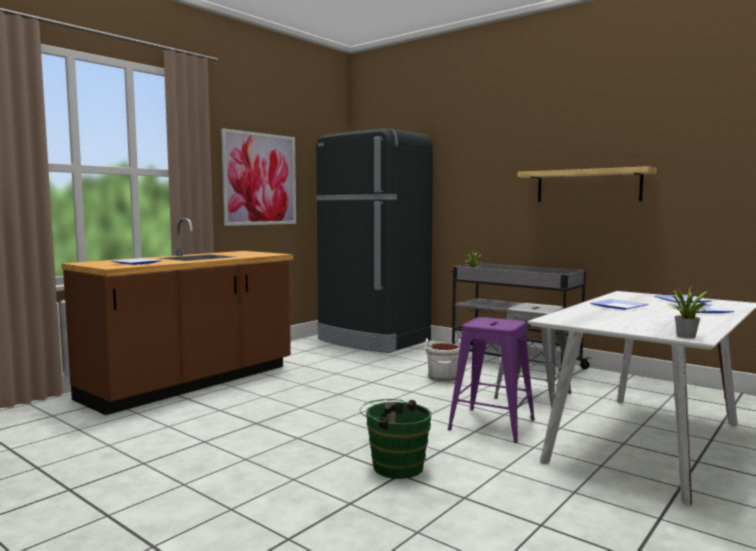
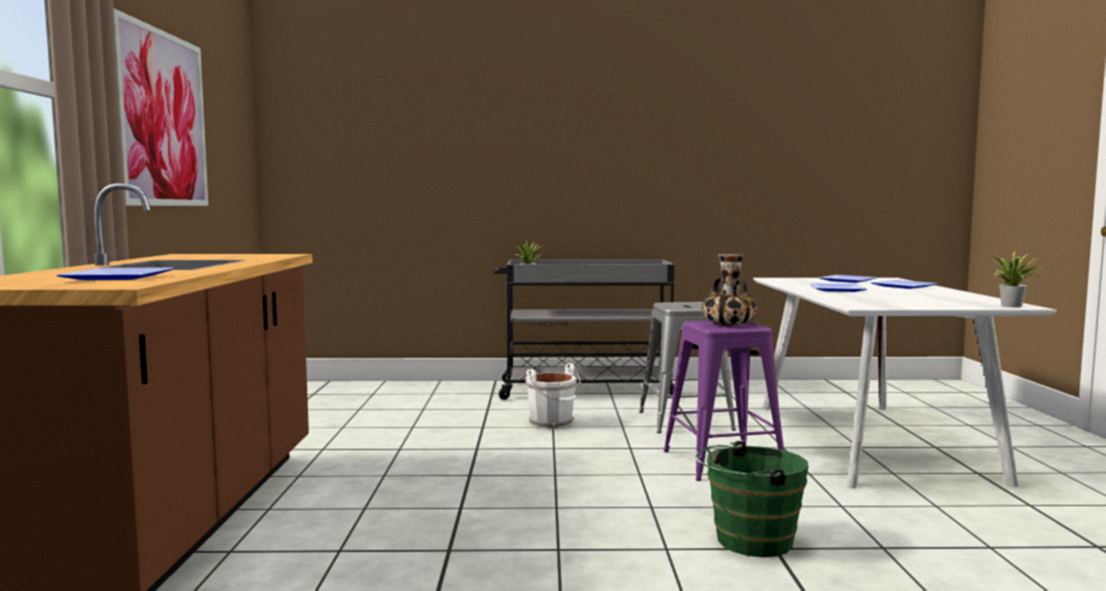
camera: 40 degrees left, 0 degrees up
(373, 340) = (348, 394): black fridge -> none
(500, 322) = (728, 323): none -> vase
(588, 186) = (656, 154): shelf -> none

